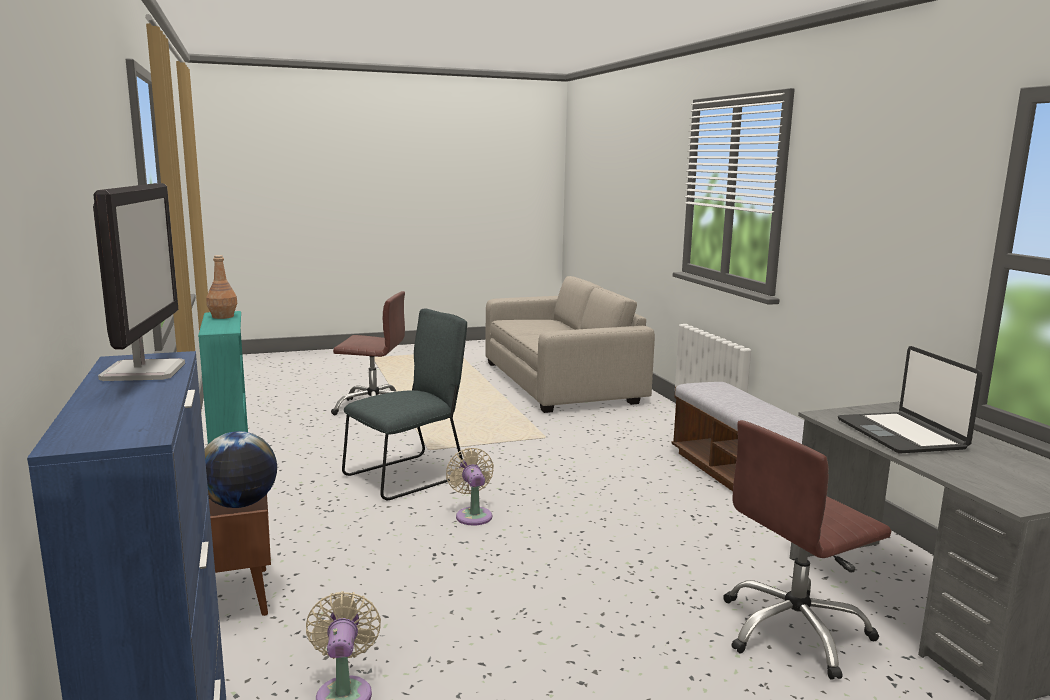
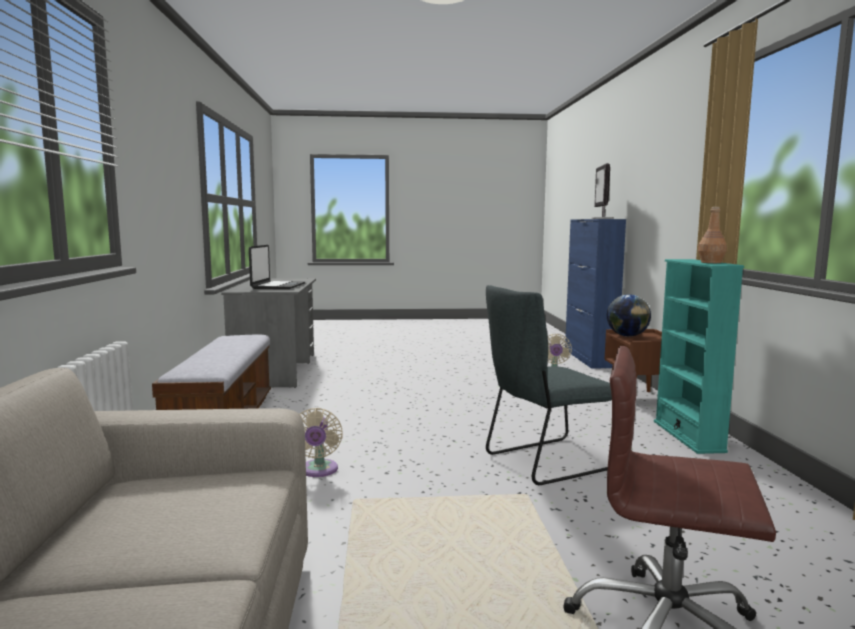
camera: 165 degrees left, 5 degrees down
(473, 515) = (485, 423): beige fan -> beige fan (318, 471)
(794, 631) = (347, 370): brown office chair -> none

